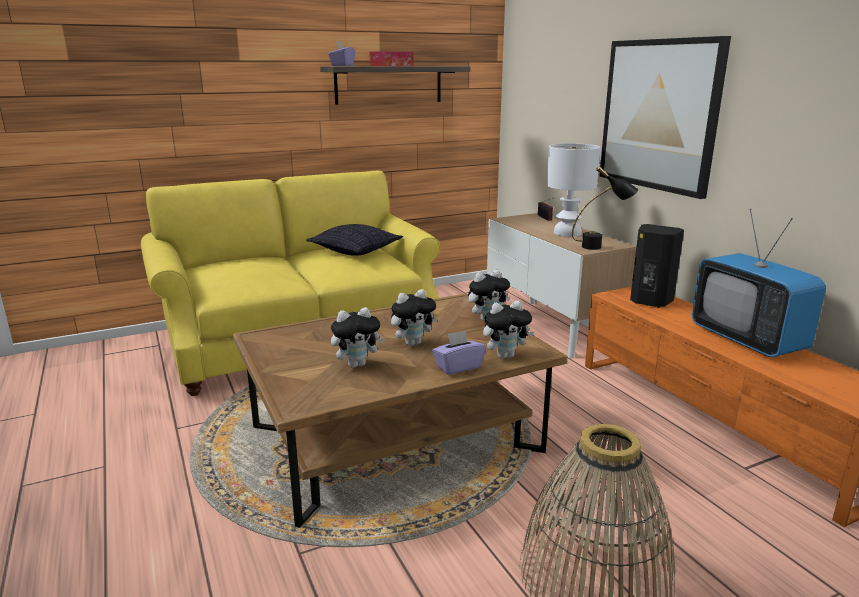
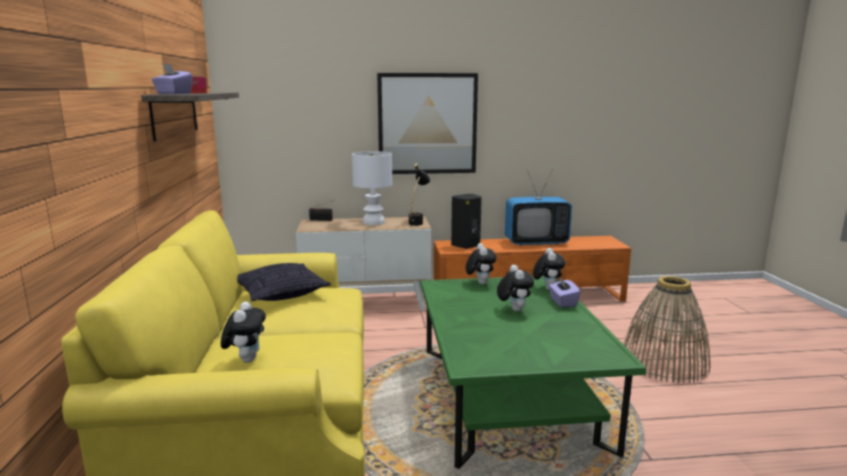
camera: 70 degrees left, 5 degrees down
(357, 364) = (546, 331): plush toy -> plush toy (246, 359)
(395, 439) = (508, 396): brown coffee table -> green coffee table

